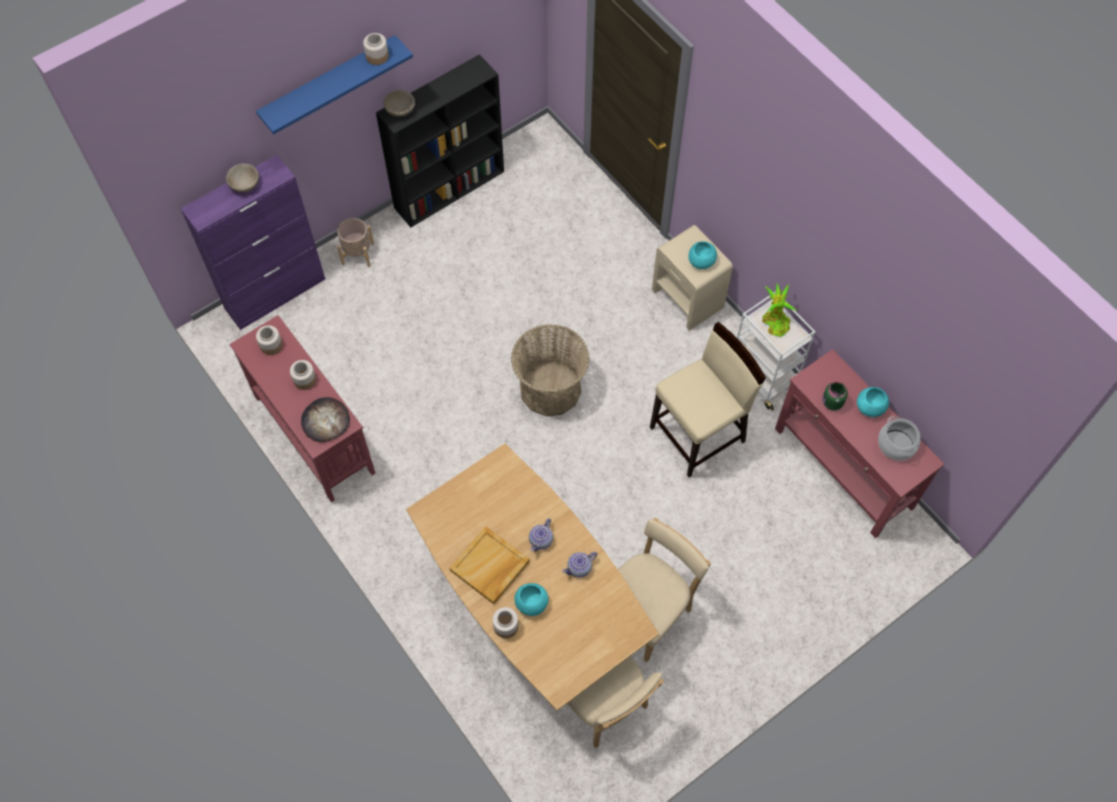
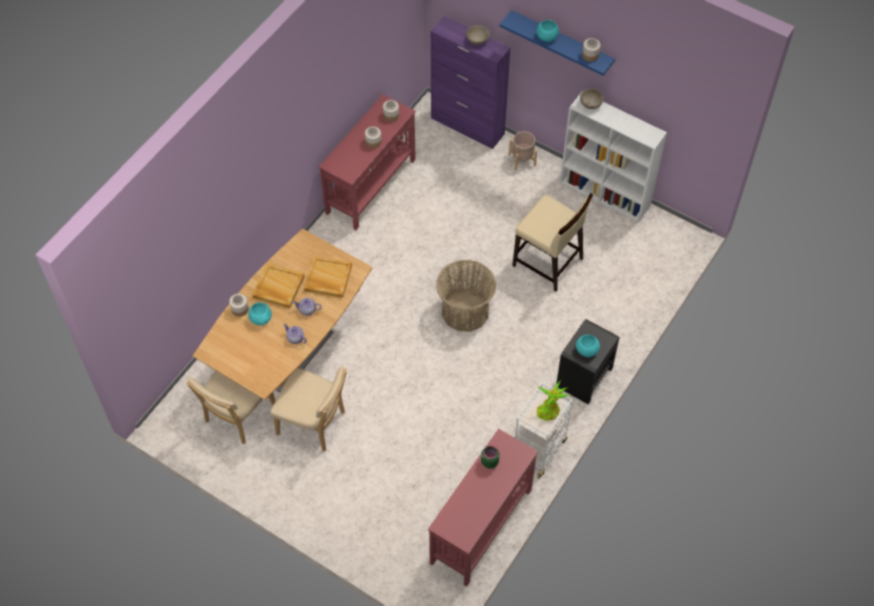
camera: 70 degrees right, 5 degrees down
(325, 421) = (348, 163): bread -> none
(450, 188) = (605, 194): black bookcase -> white bookcase
(501, 501) = (327, 278): none -> beige tray
(688, 299) = (584, 377): beige nightstand -> black nightstand
(698, 434) = (468, 418): beige chair -> beige chair (548, 263)
(870, 407) = (497, 490): turquoise bowl -> turquoise bowl (547, 37)
(896, 444) = (471, 515): cooking pot -> none

